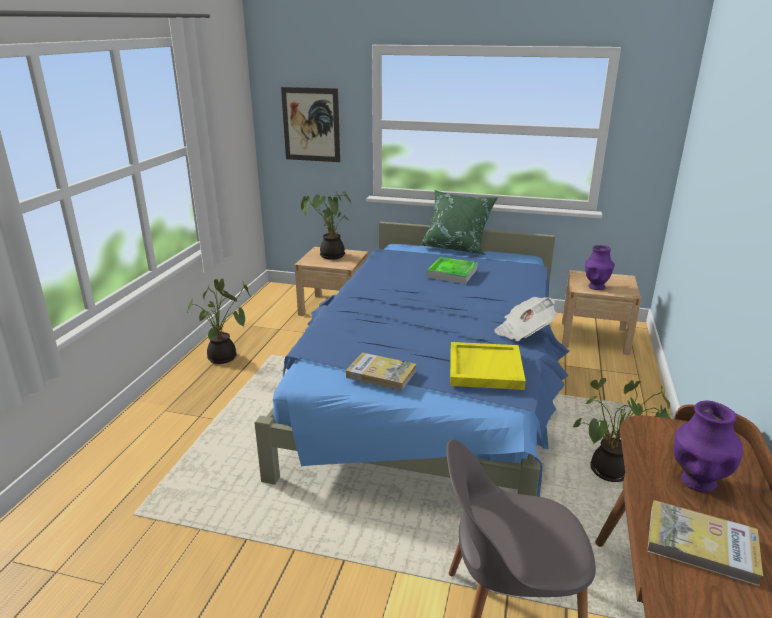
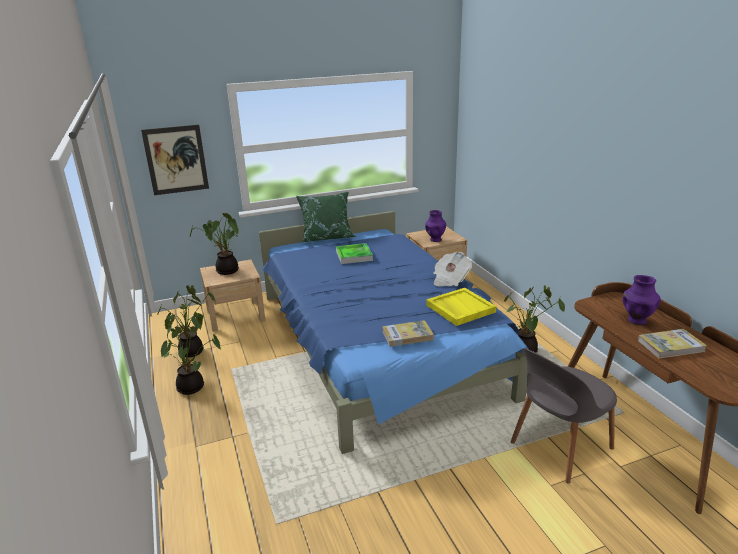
camera: 35 degrees left, 0 degrees up
(261, 327) = (193, 352): none -> potted plant

